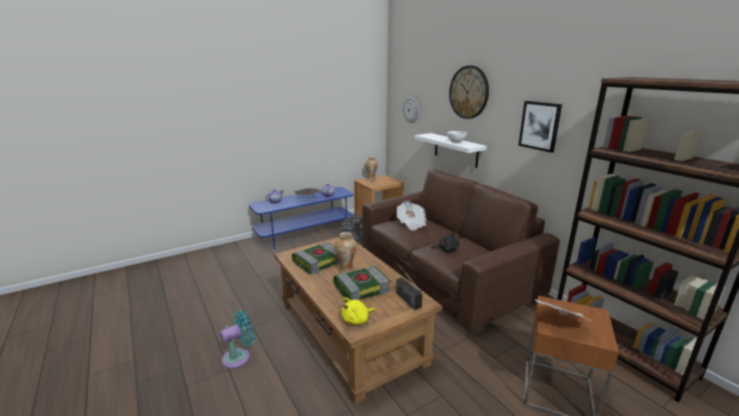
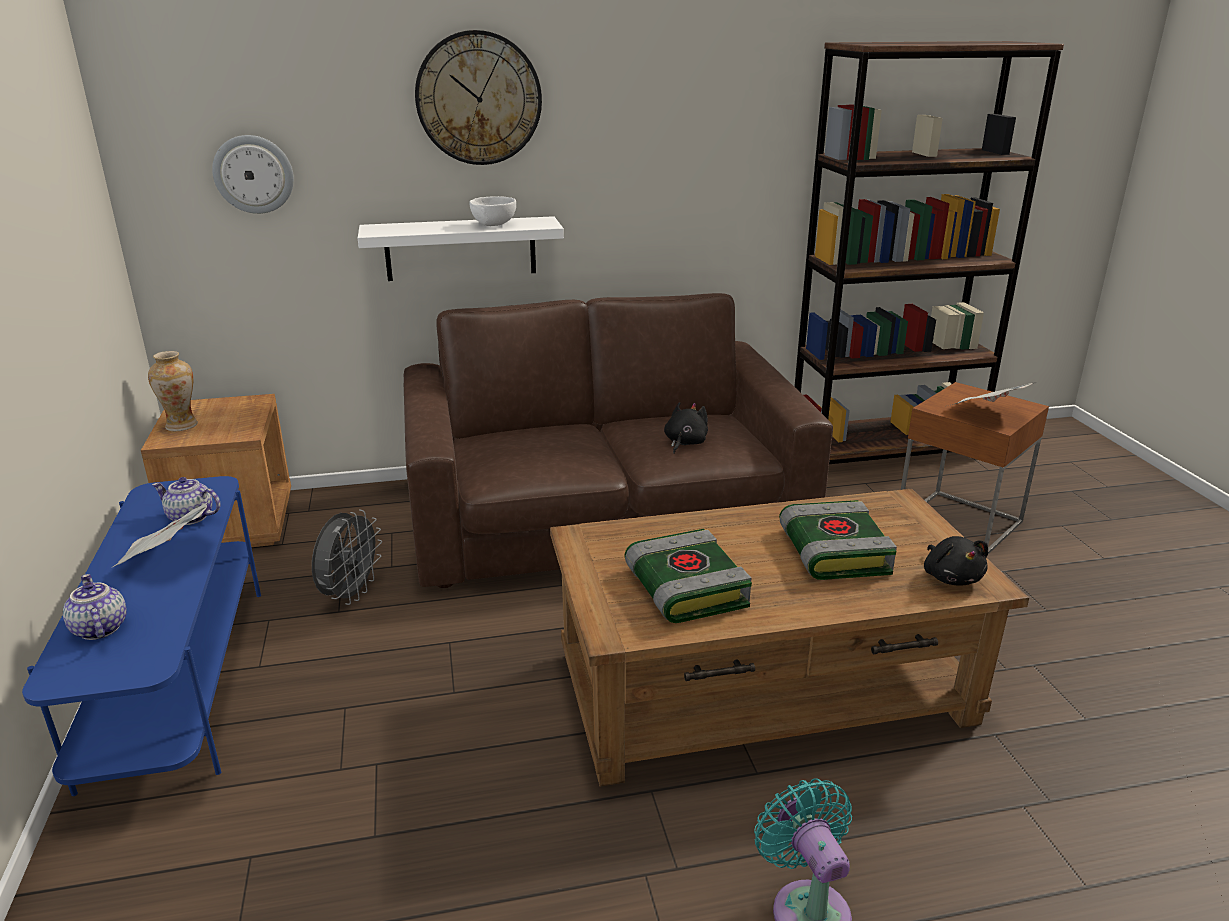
camera: 70 degrees left, 5 degrees up
(346, 271) = (748, 557): vase -> none
(357, 320) = (951, 577): yellow plush toy -> black plush toy
(402, 296) = (872, 515): radio -> none
(411, 224) = (529, 447): newspaper -> none
(540, 126) = (677, 148): picture -> none

